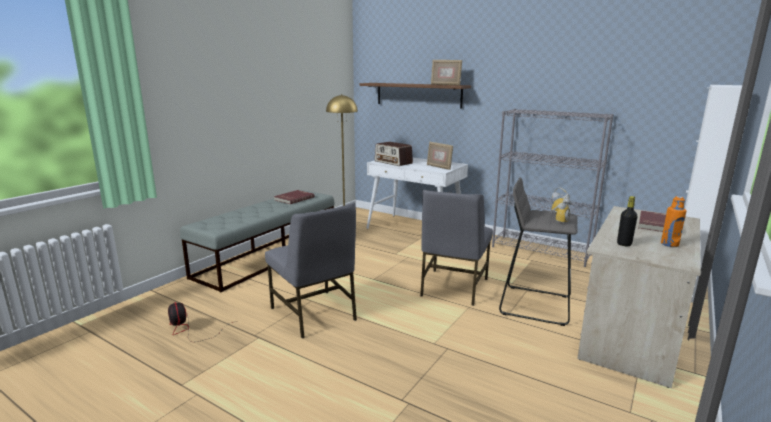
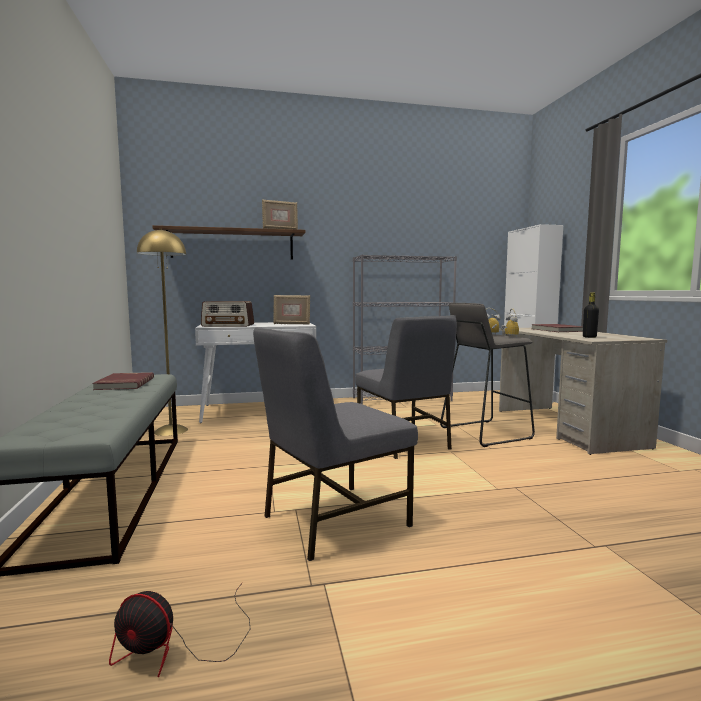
camera: 45 degrees left, 10 degrees down
(314, 314) = (332, 520): grey chair -> grey chair turned 135 degrees clockwise
(669, 244) = (602, 334): orange bottle -> none

